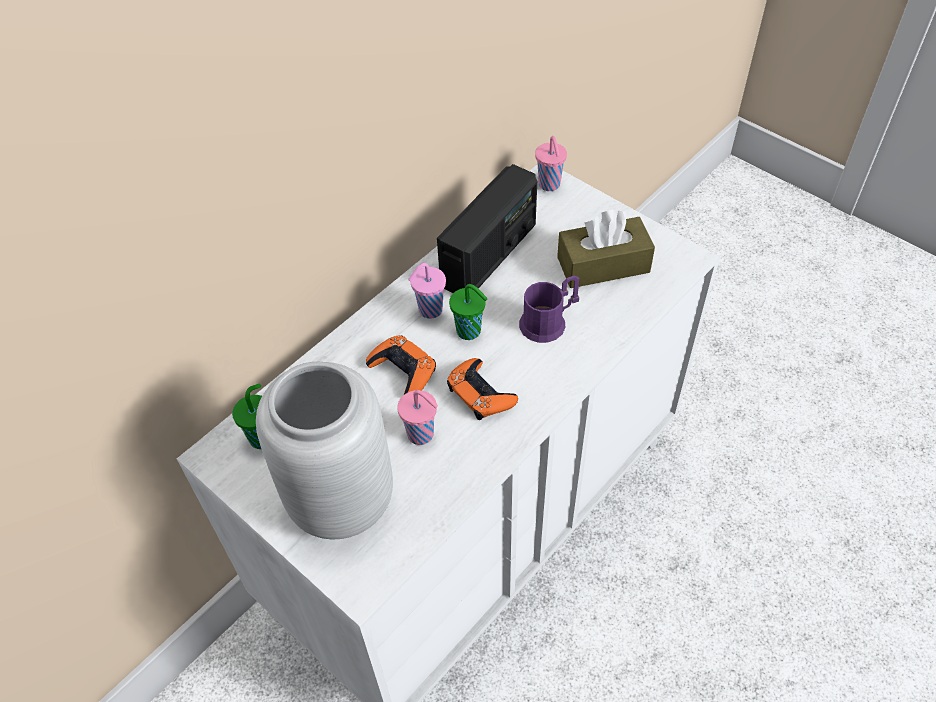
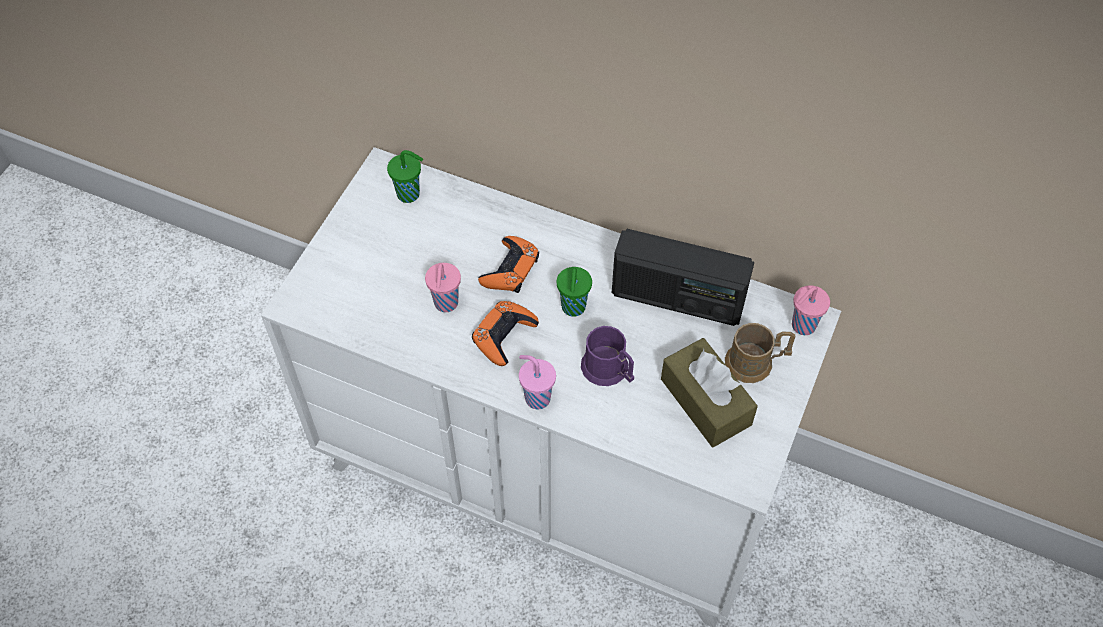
camera: 70 degrees right, 5 degrees up
(342, 498) = (367, 267): grey vase -> none
(429, 310) = (586, 268): pink cup -> pink cup (536, 397)
(575, 222) = (756, 362): none -> brown mug

